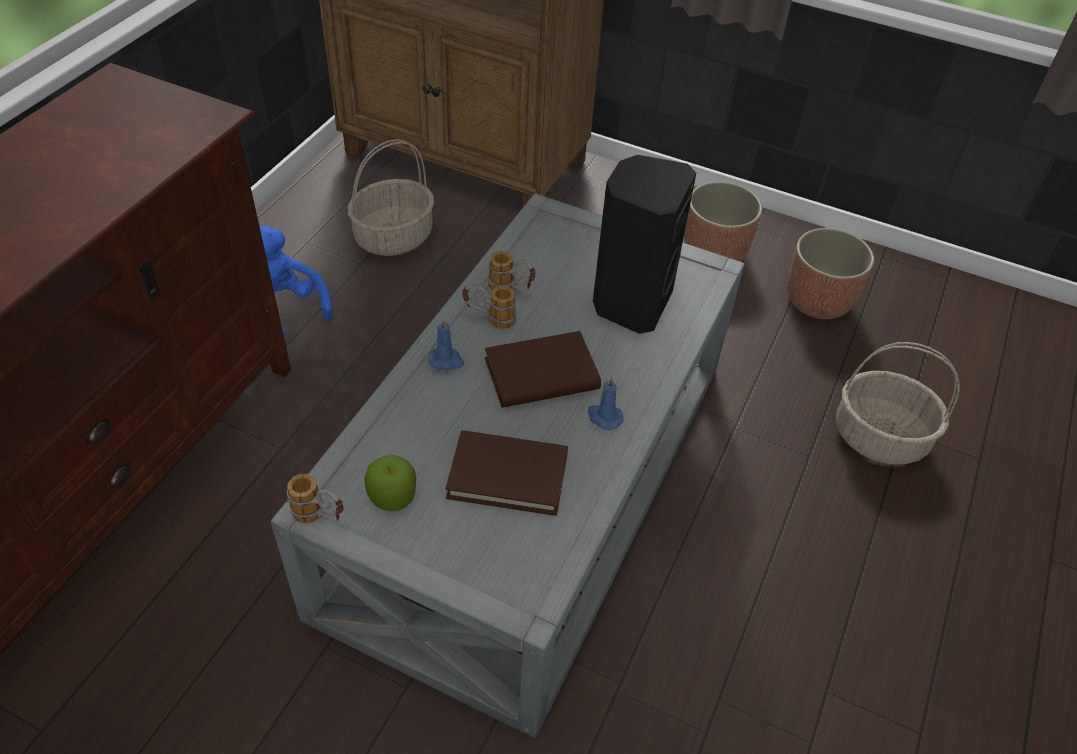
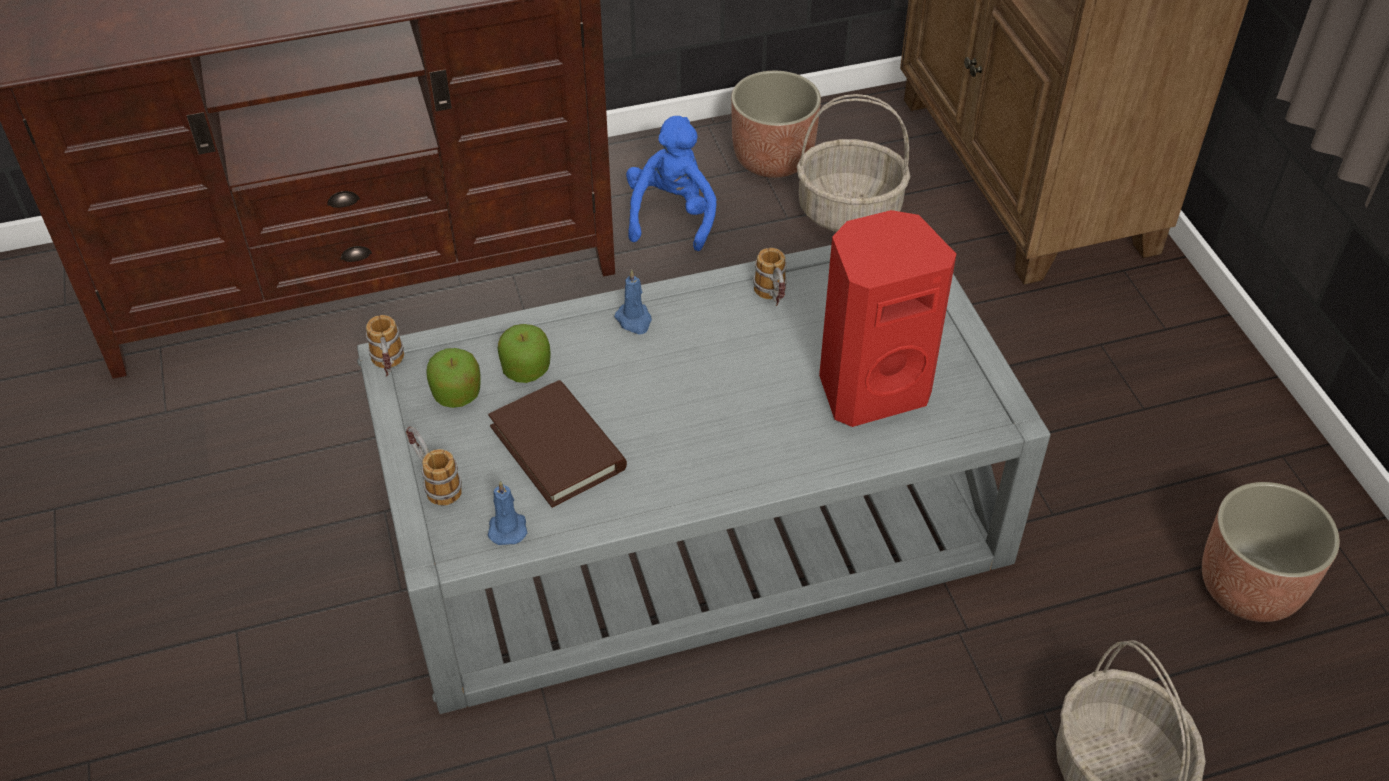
camera: 50 degrees right, 0 degrees up
(417, 443) = (526, 369): none -> apple
(489, 319) = (719, 312): mug -> mug (434, 482)
(541, 374) = (698, 390): brown book -> none
(604, 417) = (701, 465): blue candle -> blue candle (507, 527)
(630, 303) = (871, 388): black speaker -> red speaker
(714, 252) = (1187, 448): planter -> planter (773, 158)

